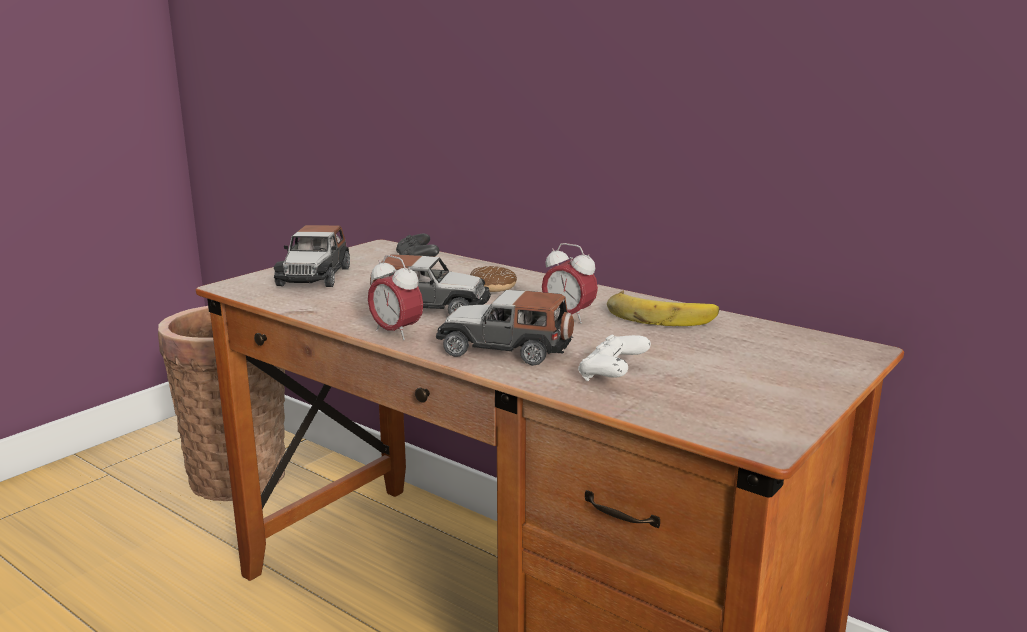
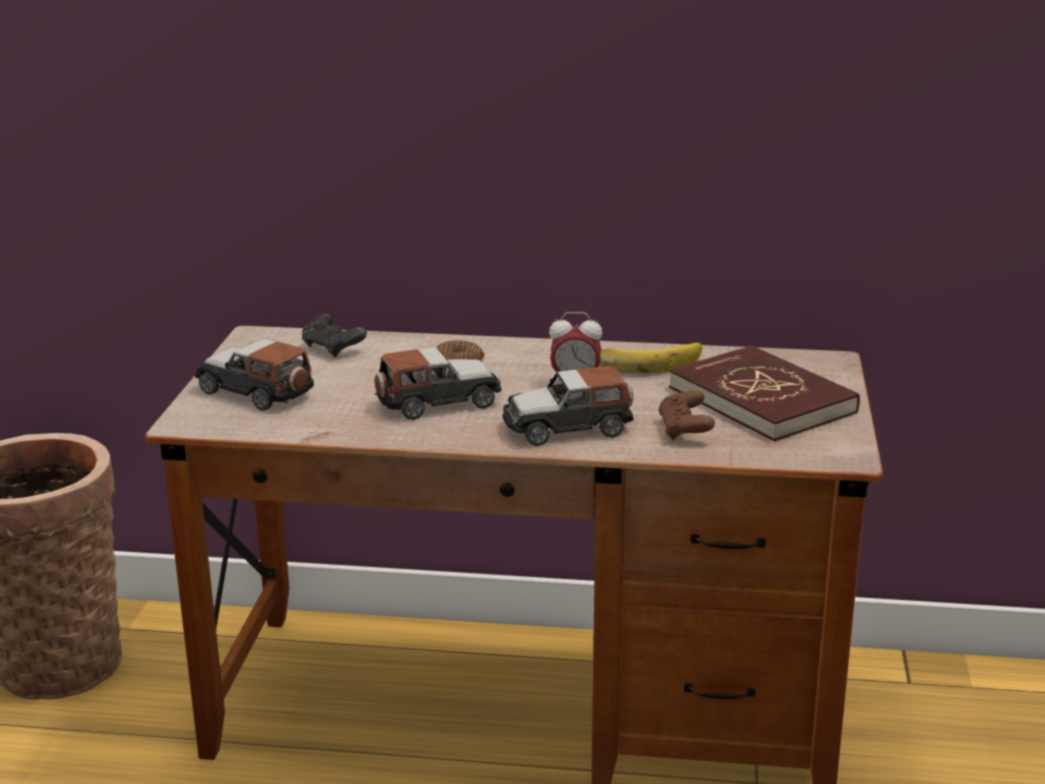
camera: 30 degrees left, 5 degrees up
(314, 277) = (256, 392): toy car -> toy car turned 150 degrees clockwise
(396, 333) = (450, 436): alarm clock -> none
(612, 375) = (684, 430): white game controller -> brown game controller
(734, 367) = (762, 400): none -> red book

